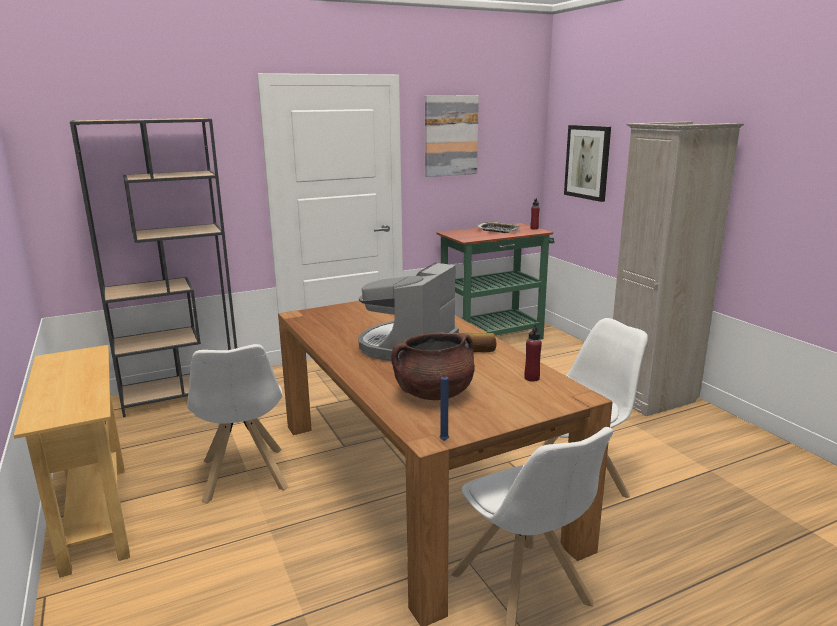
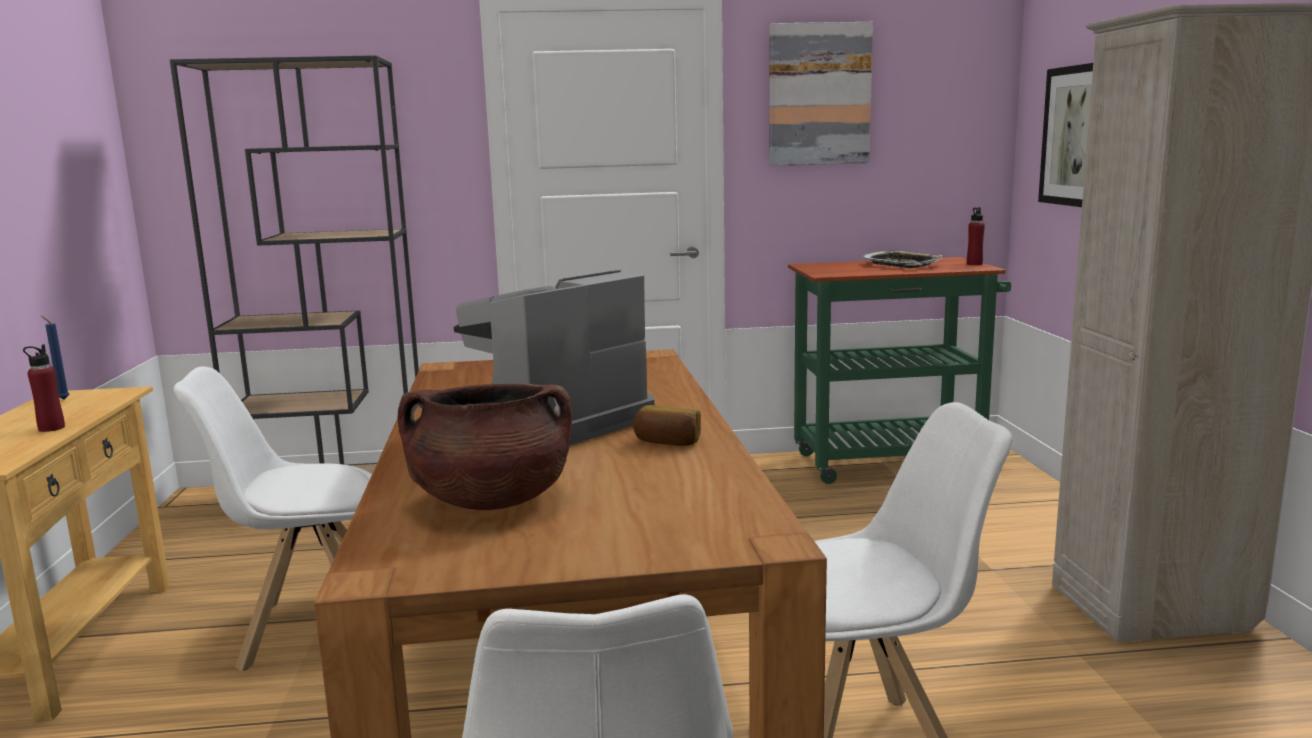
camera: 20 degrees right, 5 degrees down
(244, 477) = (311, 629): white chair -> white chair turned 75 degrees clockwise
(442, 440) = (392, 580): blue candle -> blue candle (62, 399)
(531, 378) = (708, 496): red bottle -> red bottle (51, 428)

